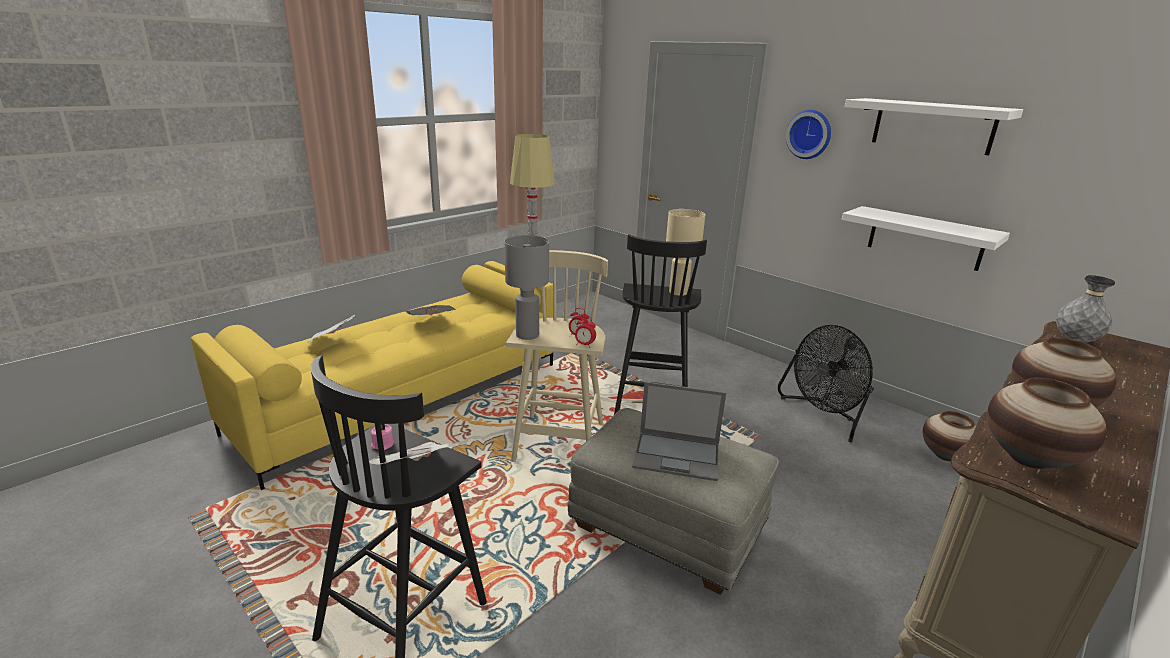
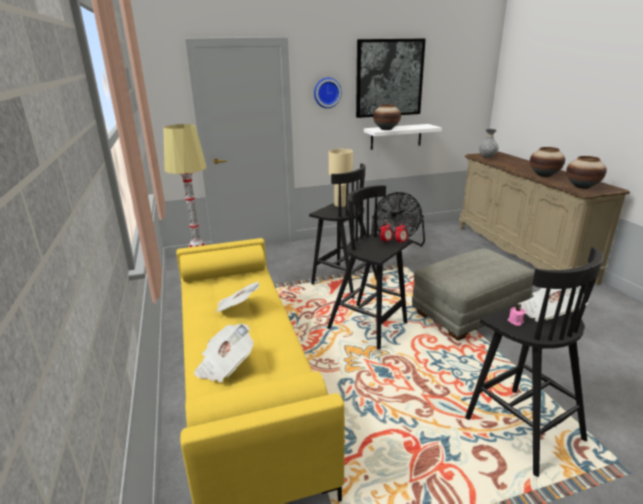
camera: 60 degrees left, 0 degrees up
(527, 335) = (373, 255): grey table lamp -> none
(559, 444) = (370, 326): beige stool -> black stool
(677, 456) = (483, 266): laptop -> none
(933, 126) = (389, 78): white shelf -> picture
(944, 455) = (443, 233): vase -> vase (386, 129)

